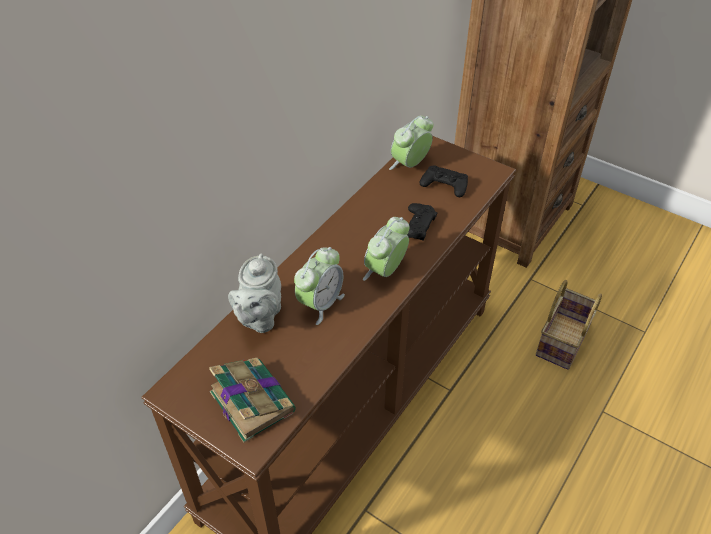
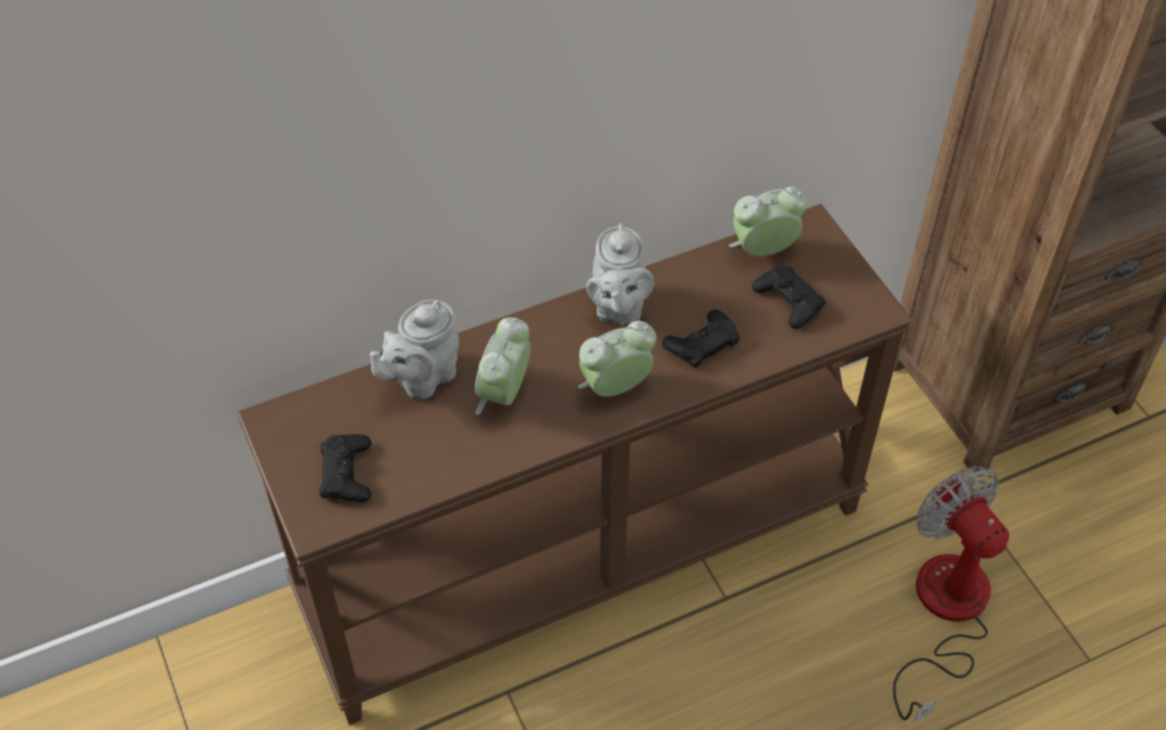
camera: 30 degrees right, 5 degrees up
(251, 400) = (346, 473): book -> black game controller
(320, 304) = (504, 393): alarm clock -> alarm clock turned 135 degrees clockwise
(352, 227) = (618, 308): none -> grey teapot
(563, 342) = (944, 613): basket -> fan

